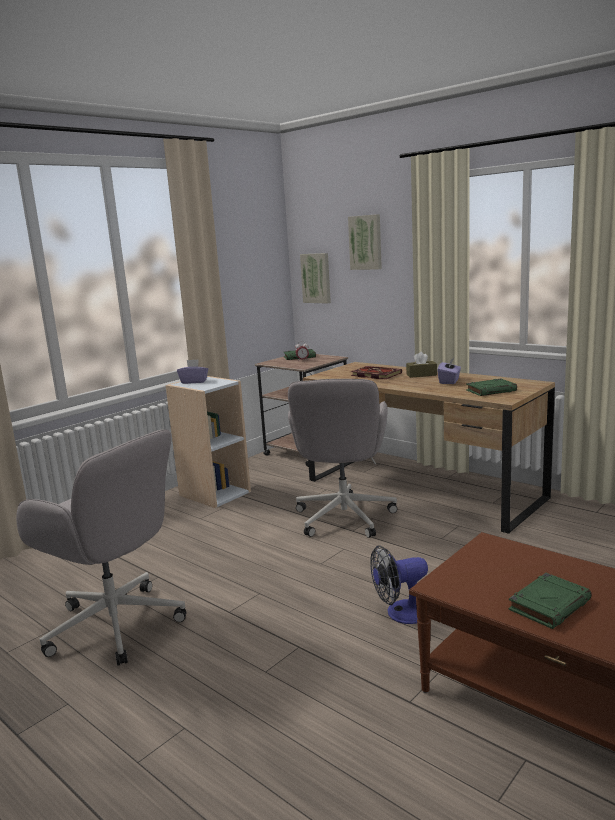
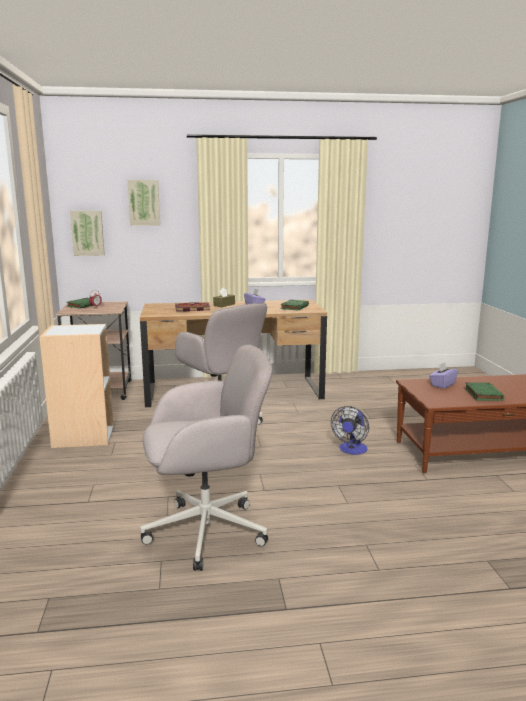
camera: 50 degrees left, 0 degrees up
(194, 381) = (62, 330): purple tissue box -> purple tissue box (442, 384)

